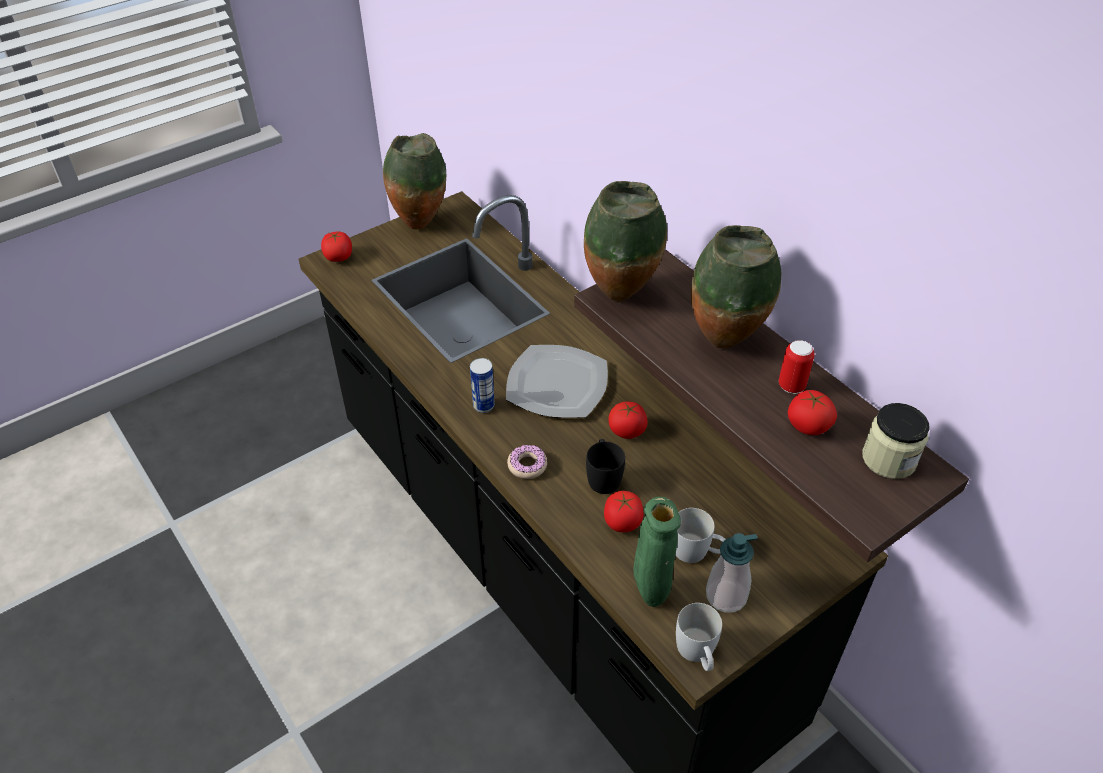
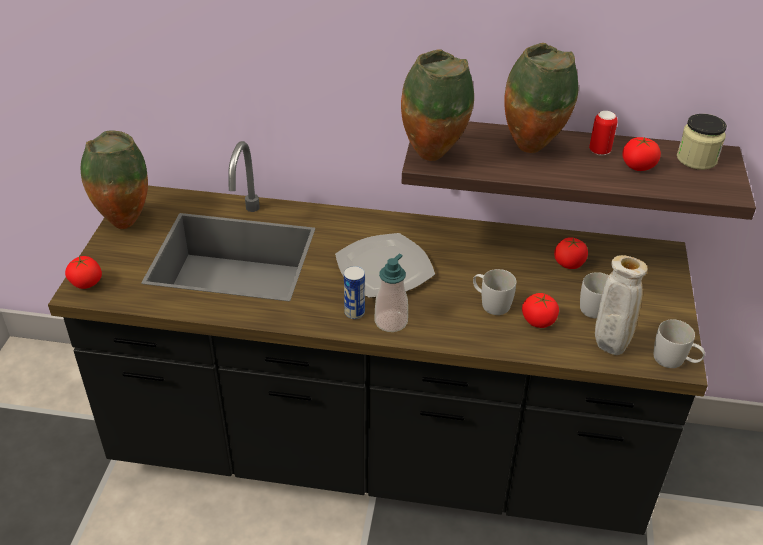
camera: 45 degrees left, 5 degrees down
(527, 465) = (437, 329): donut -> none
(603, 476) = (490, 303): black mug -> white mug
(627, 430) = (466, 267): tomato -> tomato (569, 264)
(650, 594) = (608, 349): green vase -> beige vase
(726, 596) = (645, 319): soap dispenser -> soap dispenser (391, 321)

